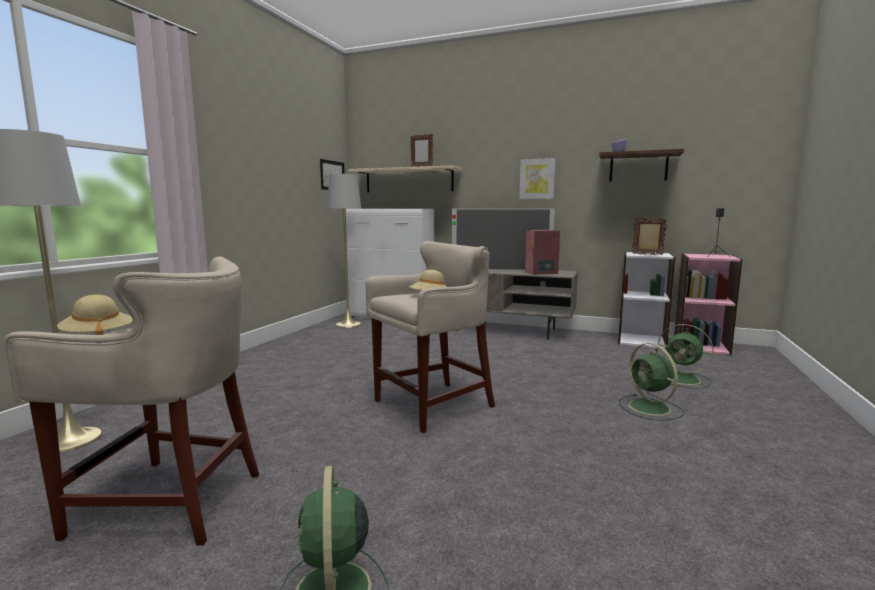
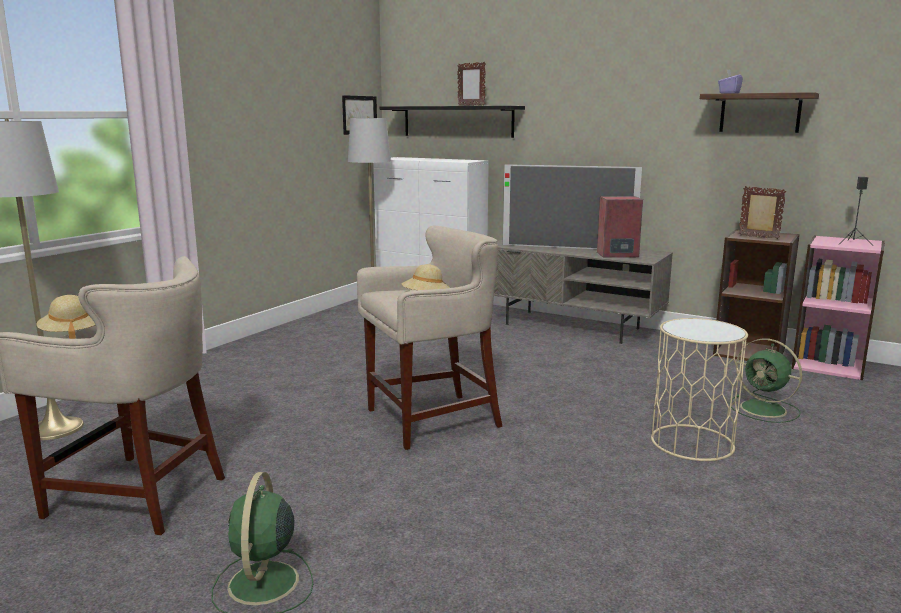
camera: 10 degrees right, 5 degrees up
(408, 180) = (457, 121): beige shelf -> black shelf
(537, 179) = (623, 125): picture -> none
(641, 340) = (749, 352): white bookcase -> brown bookcase
(650, 408) = (692, 443): green fan -> beige side table

